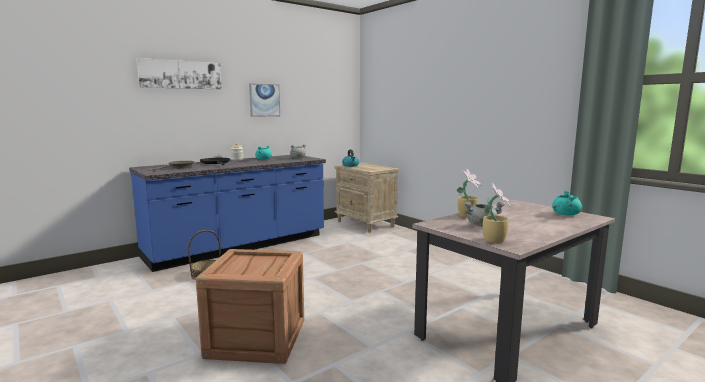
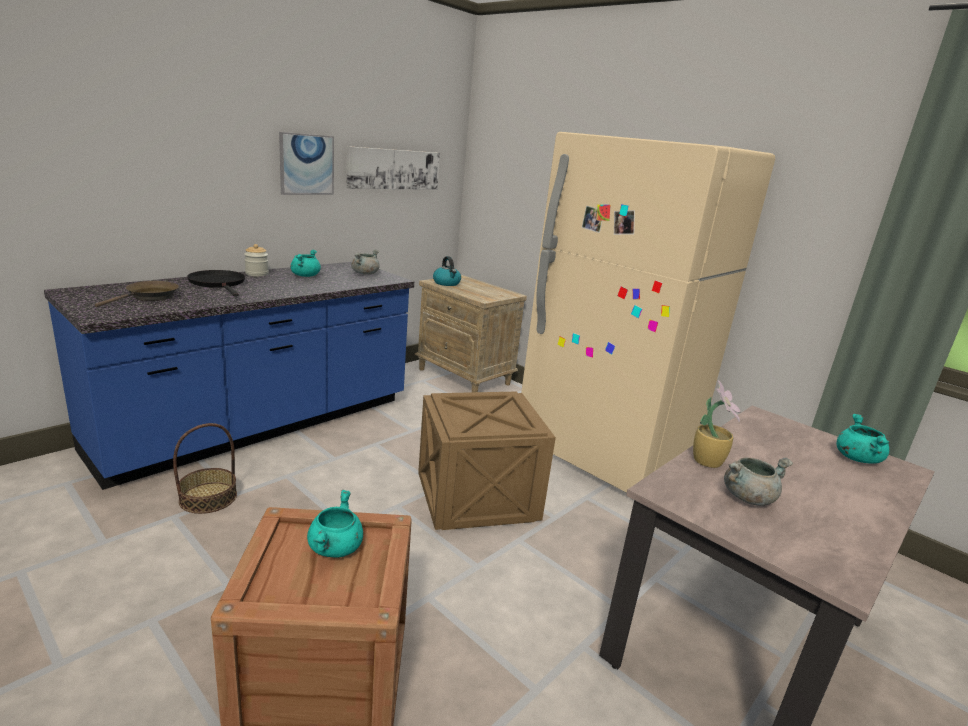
camera: 10 degrees left, 10 degrees up
(181, 74) = (145, 107): picture -> picture (393, 169)
(260, 262) = (335, 549): none -> turquoise cooking pot
(360, 274) = (478, 498): none -> crate
(447, 255) = (604, 453): none -> beige fridge
(494, 240) = (797, 555): potted plant -> none

